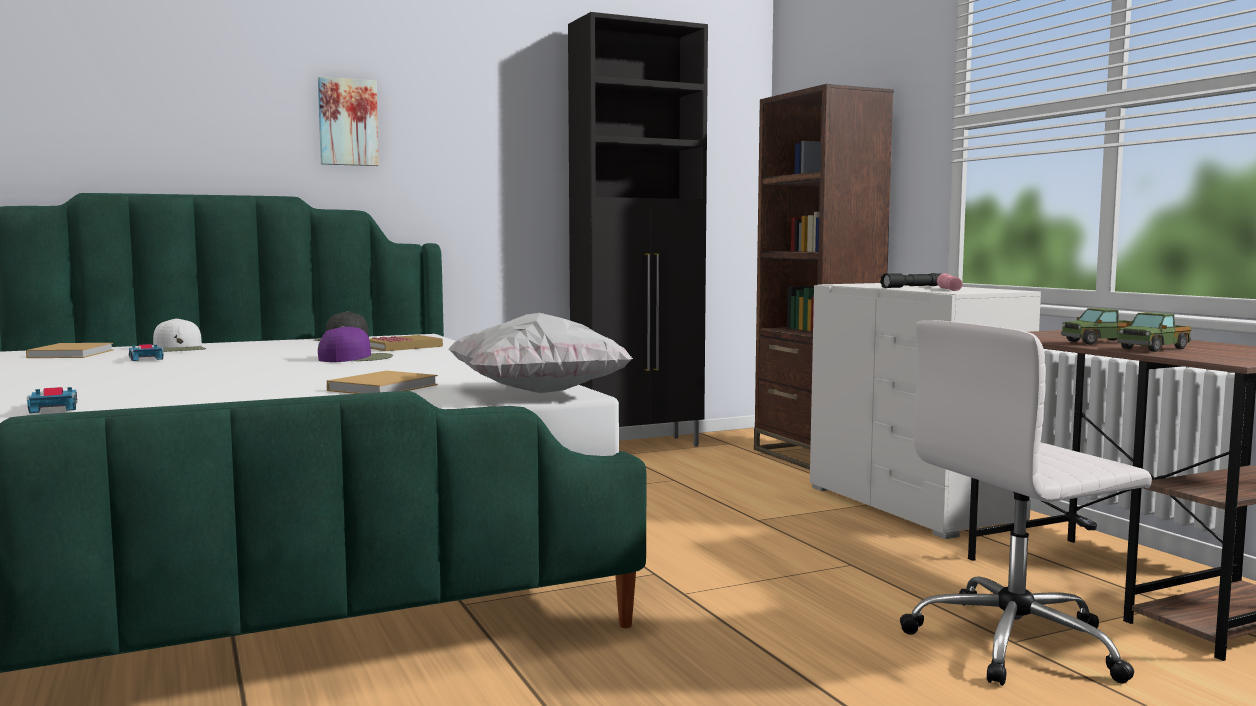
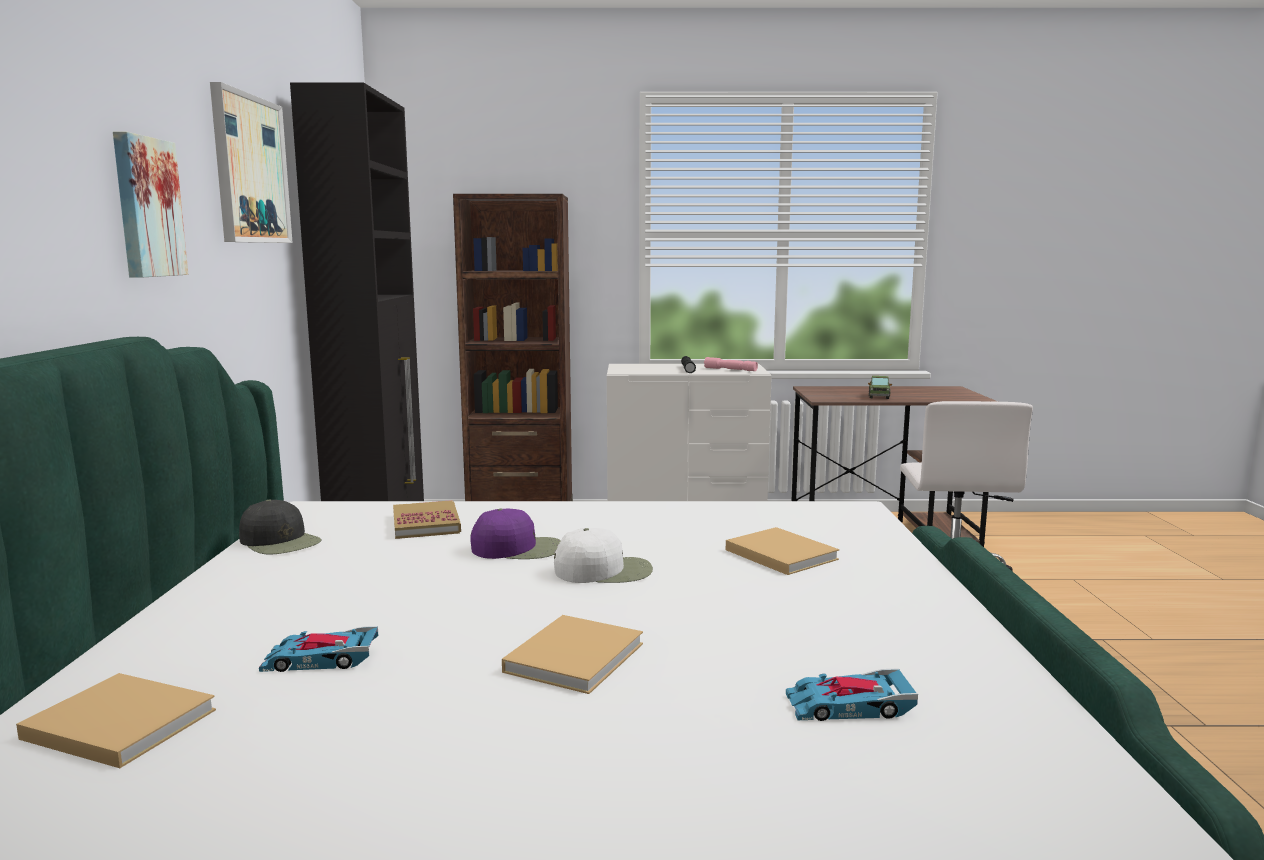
camera: 65 degrees left, 5 degrees up
(147, 377) = (577, 656): none -> beige book
(179, 349) = (216, 635): white cap -> white cap (604, 571)
(356, 358) = (518, 548): purple cap -> purple cap turned 90 degrees clockwise
(500, 95) = (249, 170): none -> picture
(539, 393) = (850, 515): white pillow -> none
(1154, 348) = (916, 396): toy truck -> none

